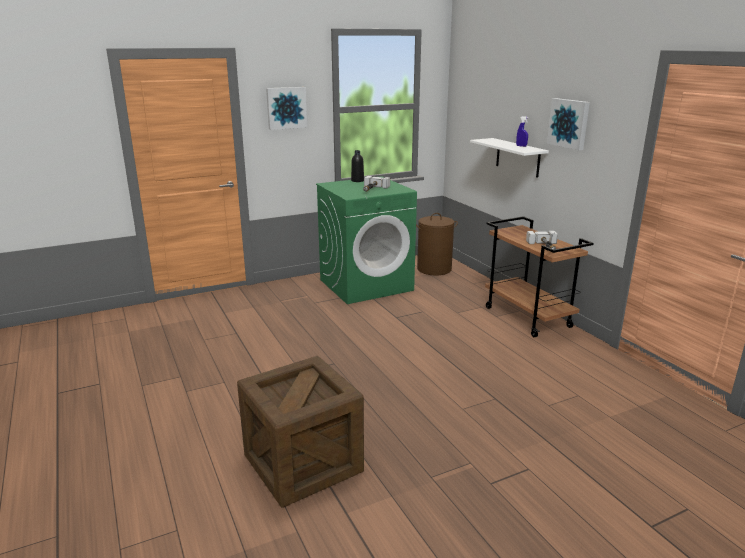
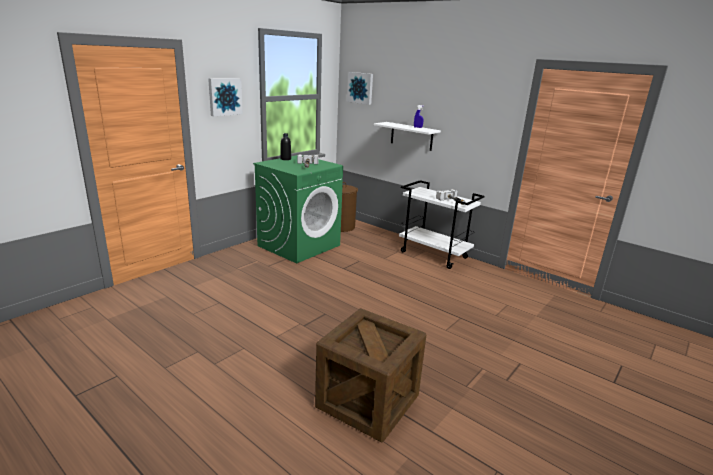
camera: 25 degrees left, 0 degrees up
(528, 317) = (434, 255): brown cart -> white cart
(569, 123) = (459, 110): picture -> picture (360, 88)

